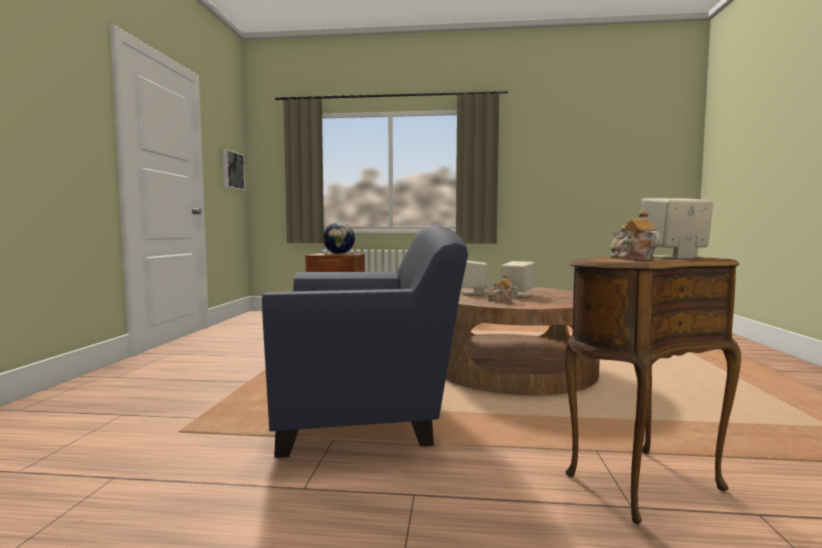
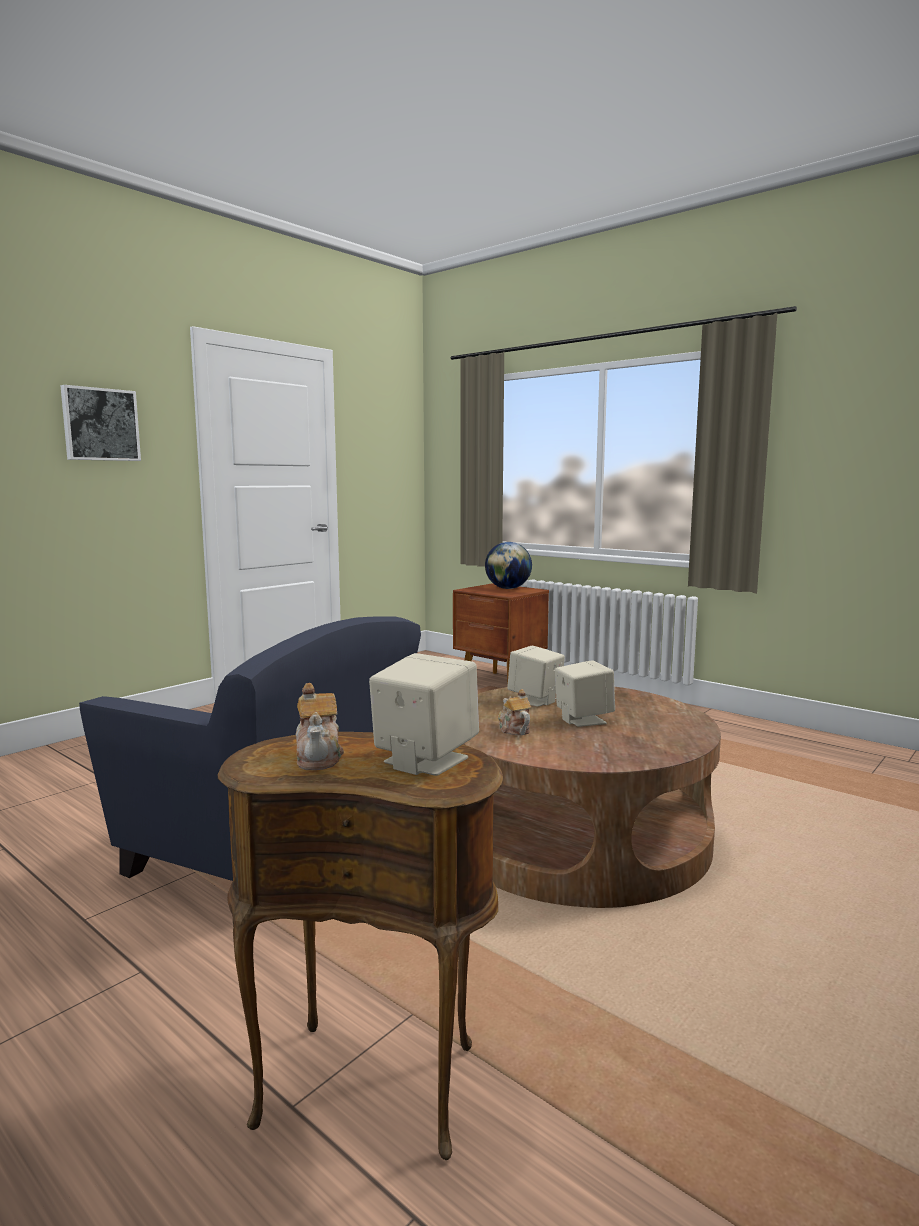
camera: 35 degrees right, 5 degrees up
(232, 170) = (394, 464): picture -> picture (100, 424)
(631, 258) = (319, 756): teapot -> teapot turned 150 degrees clockwise

